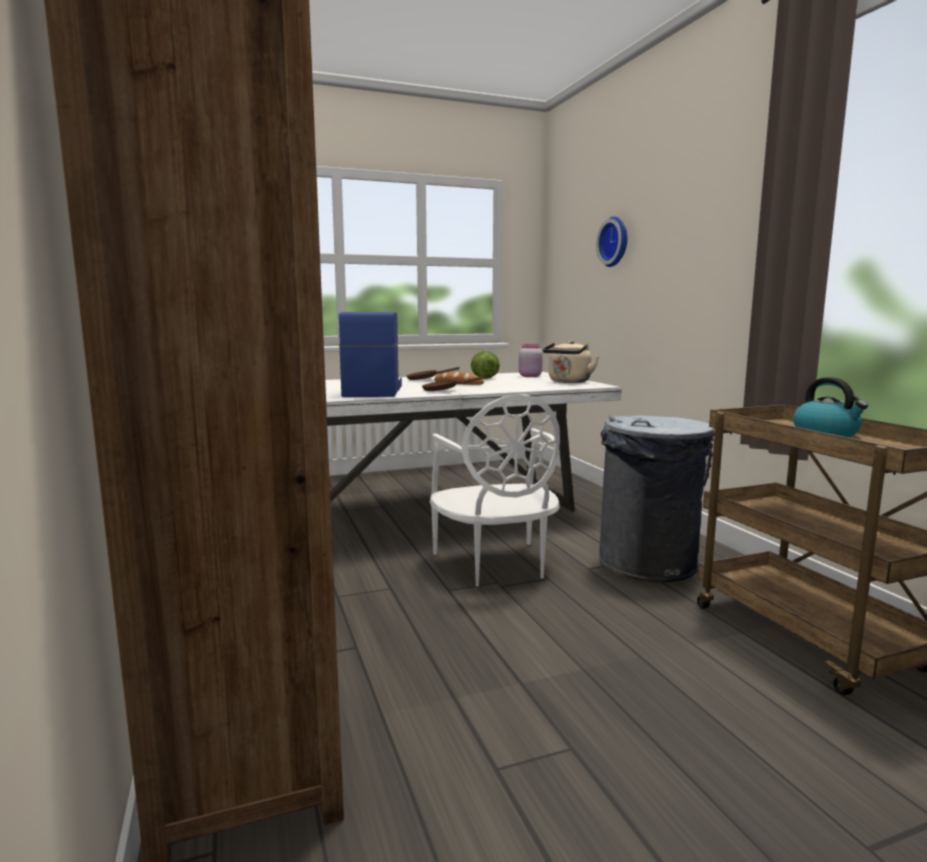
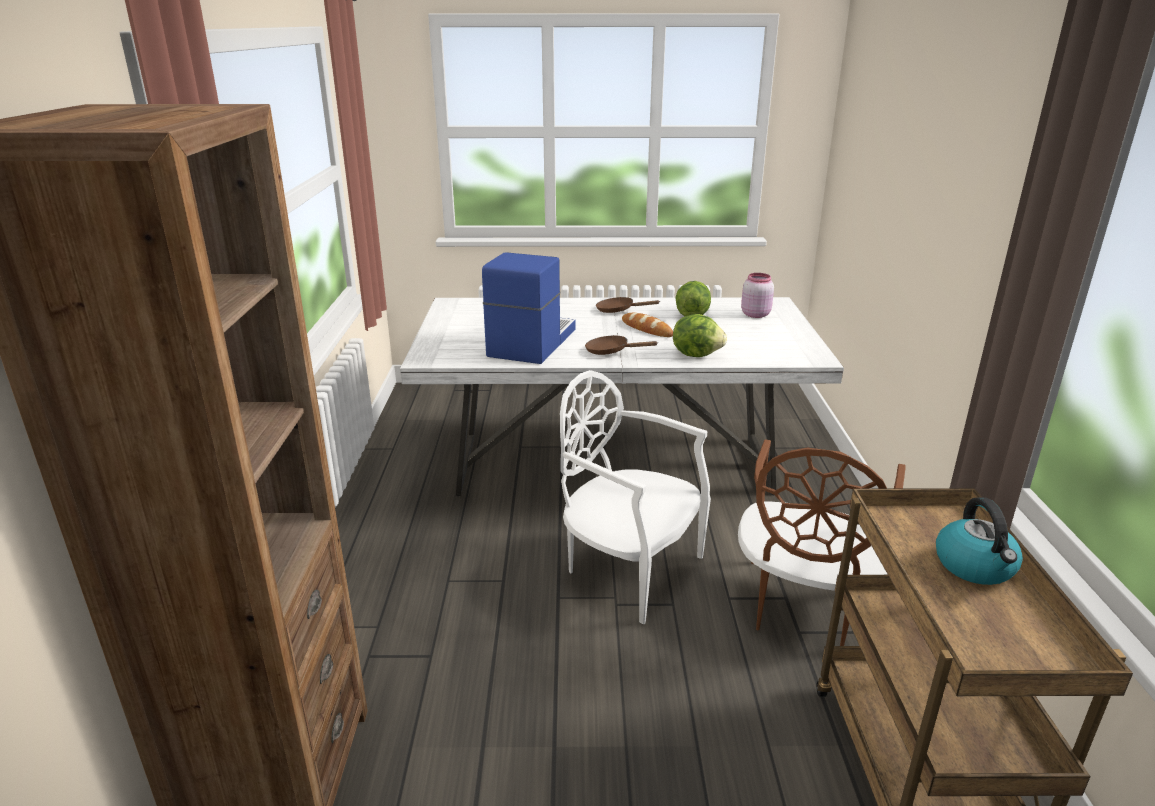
camera: 20 degrees right, 15 degrees up
(495, 565) = (629, 569): white chair -> white chair turned 120 degrees clockwise
(511, 388) = (696, 354): none -> lettuce
(568, 382) = (787, 341): beige kettle -> none
(615, 242) = (897, 143): wall clock -> none
(648, 564) = (805, 607): grey trash can -> brown chair

